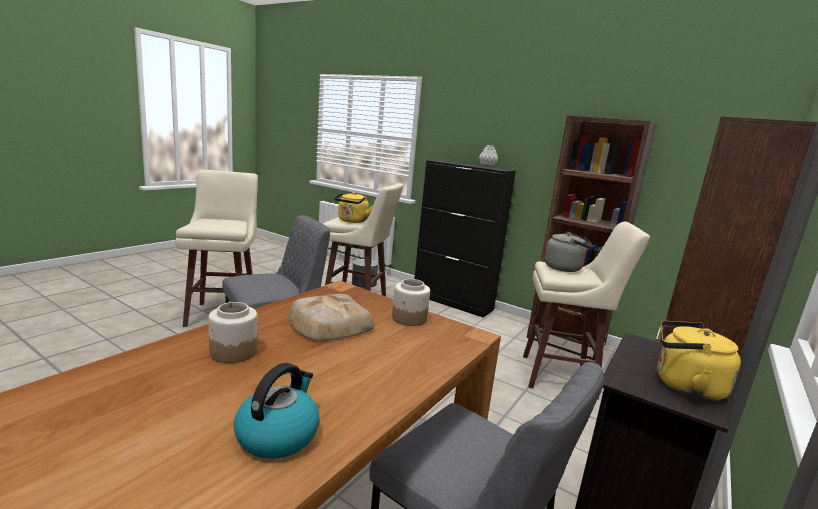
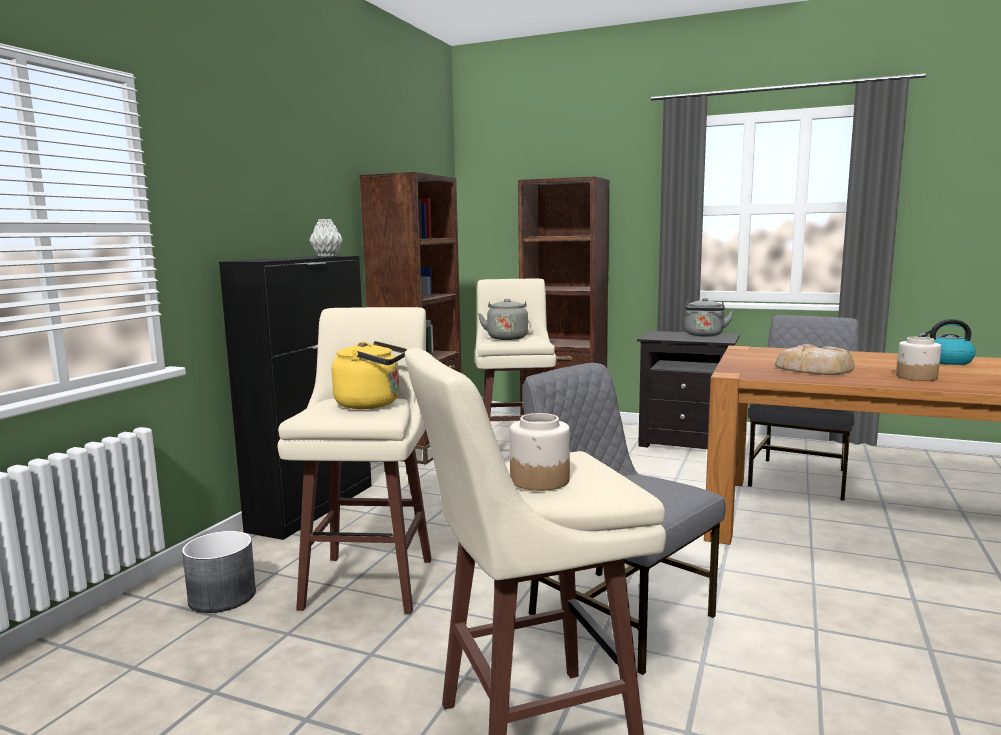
camera: 100 degrees left, 5 degrees down
(409, 319) = (751, 358): jar -> jar (540, 480)
(684, 386) = (704, 335): yellow kettle -> grey kettle

